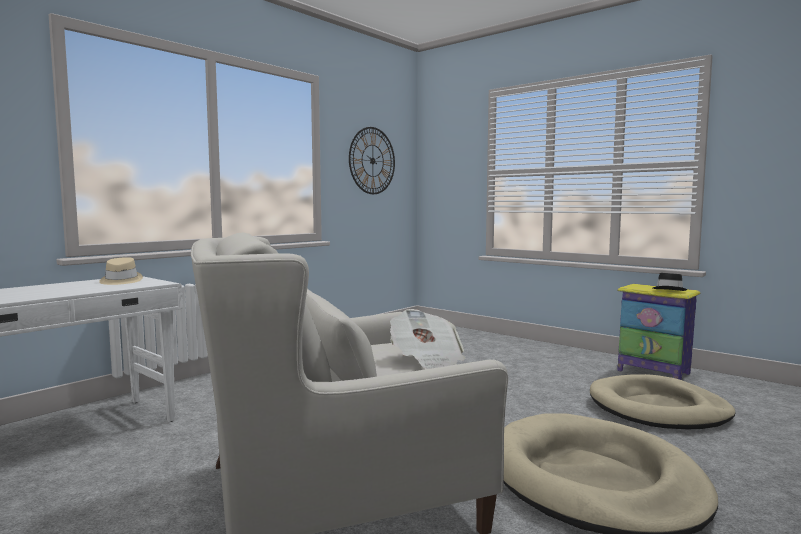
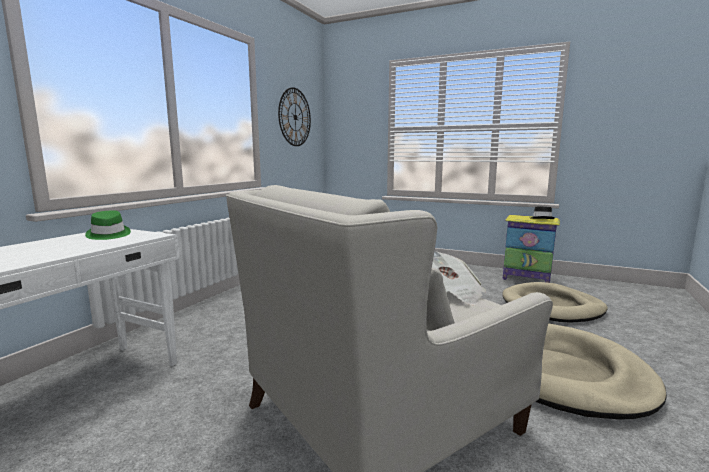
camera: 15 degrees left, 5 degrees up
(120, 281) = (108, 235): beige hat -> green hat

